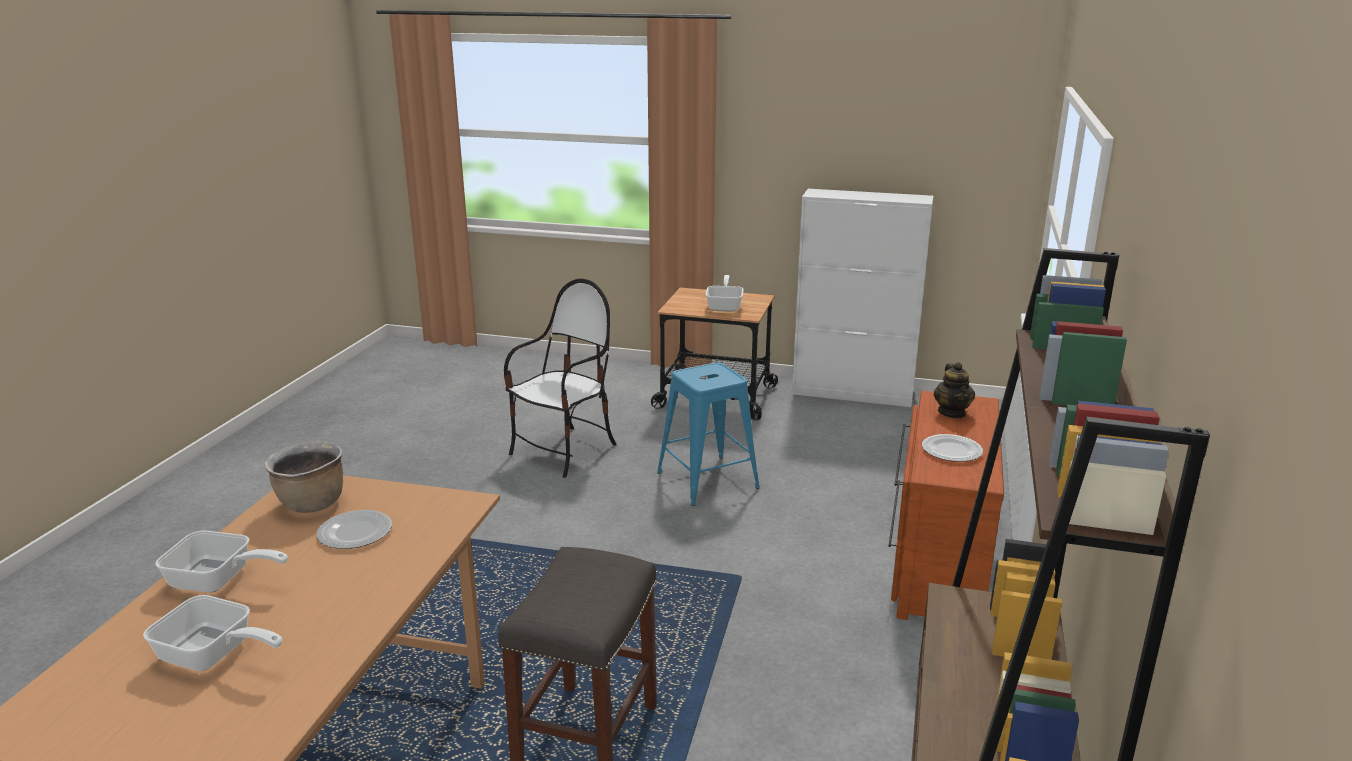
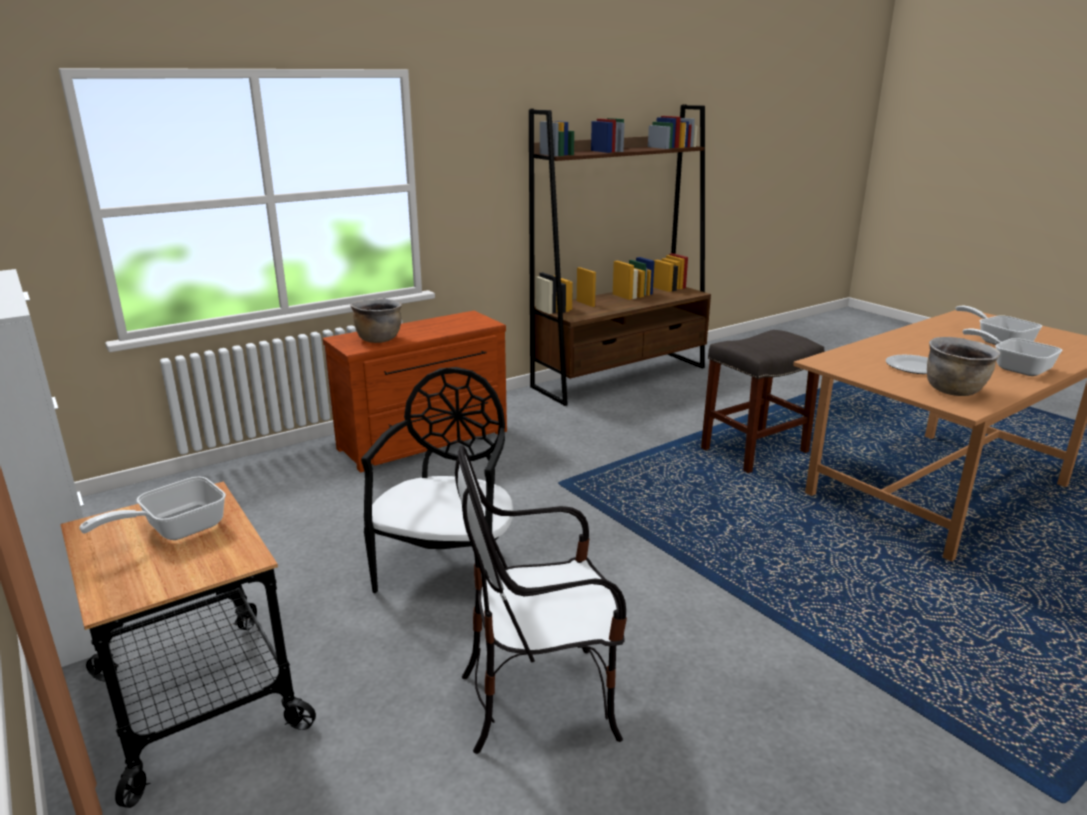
camera: 140 degrees left, 0 degrees up
(707, 480) = (448, 569): blue stool -> black chair
(951, 450) = (443, 326): plate -> none
(952, 413) = (378, 339): teapot -> brown cooking pot

